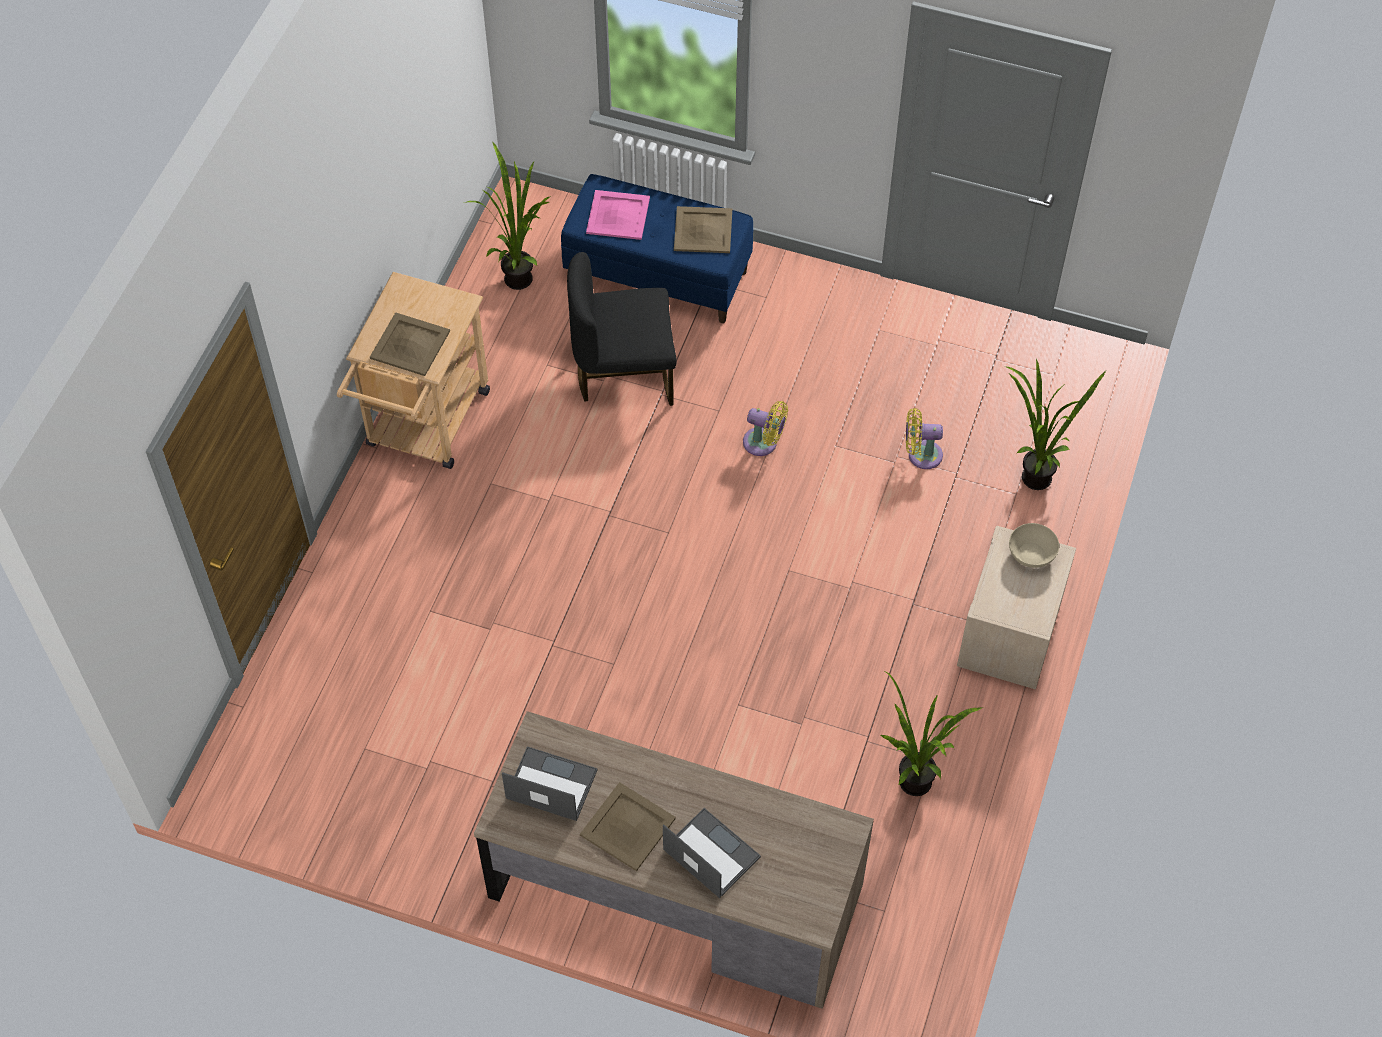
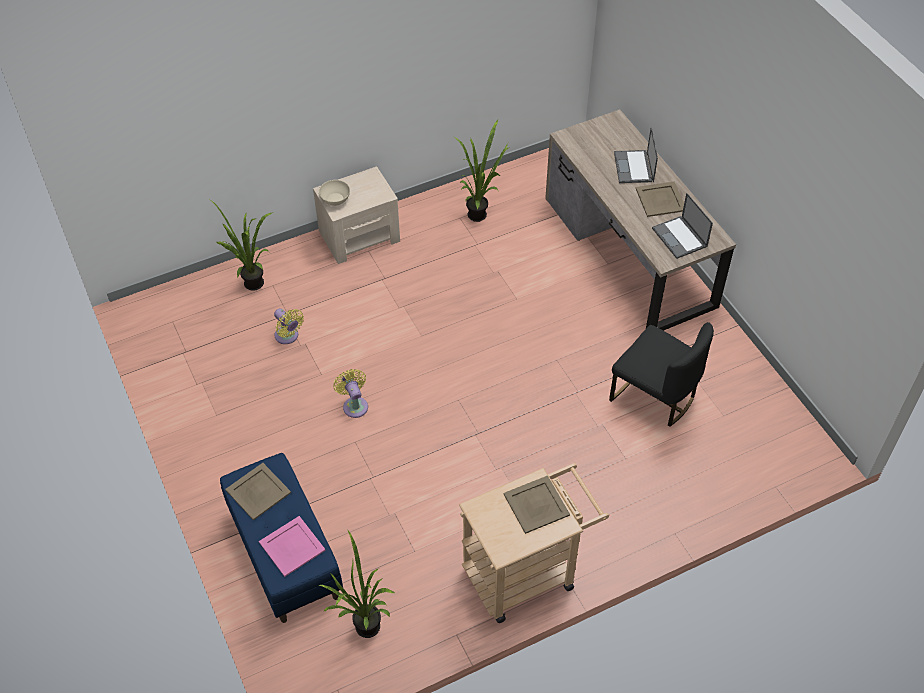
camera: 135 degrees left, 5 degrees down
(624, 373) = (377, 507): black chair -> black chair (654, 396)

